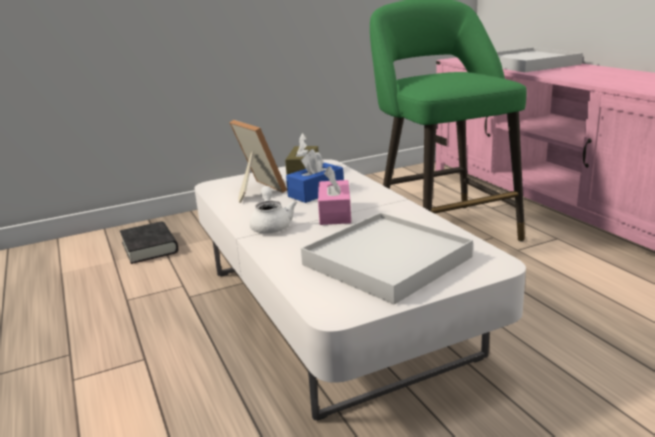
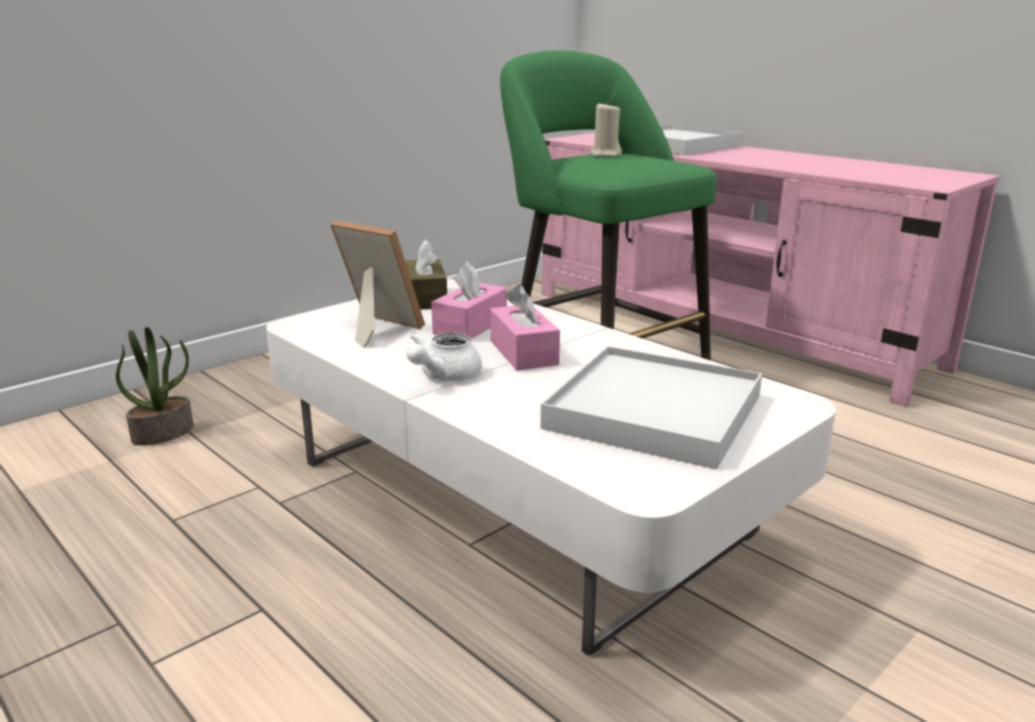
camera: 20 degrees left, 0 degrees up
(149, 247) = (163, 433): black book -> potted plant
(271, 225) = (443, 376): white teapot -> white teapot turned 120 degrees counterclockwise
(316, 192) = (470, 326): blue tissue box -> pink tissue box
(446, 73) = (605, 155): none -> beige candle

